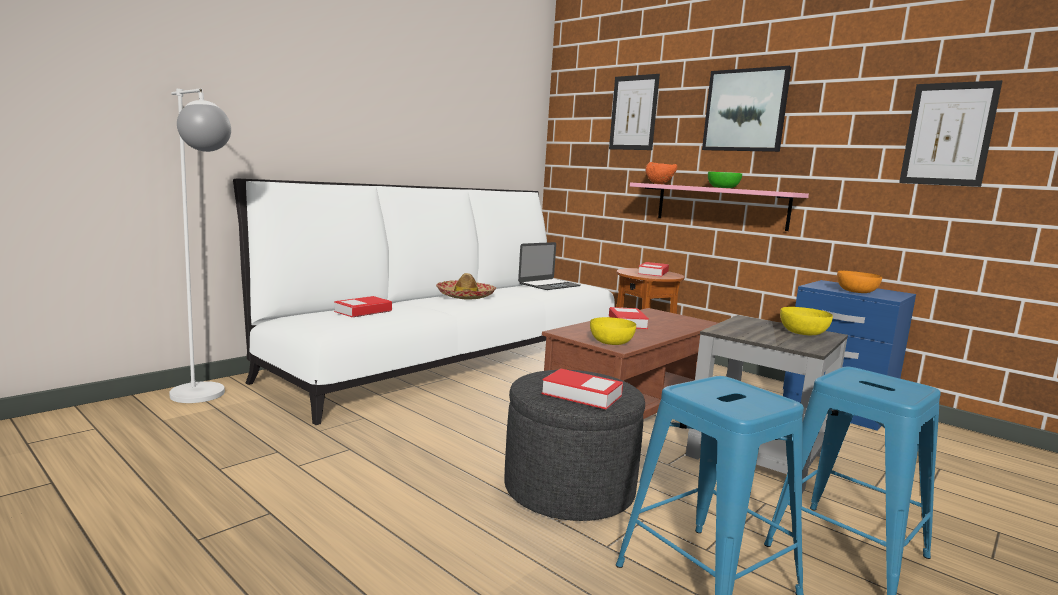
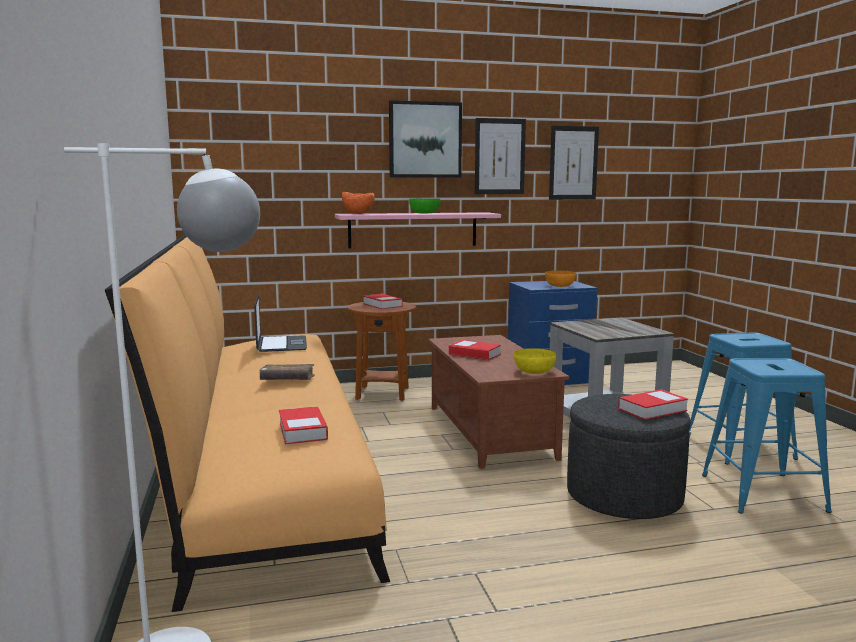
camera: 55 degrees left, 0 degrees up
(454, 357) = (261, 462): white sofa -> orange sofa
(466, 296) = (287, 380): hat -> brown book
(633, 113) = (301, 137): picture -> picture (499, 156)
(803, 333) = (614, 323): yellow bowl -> none

